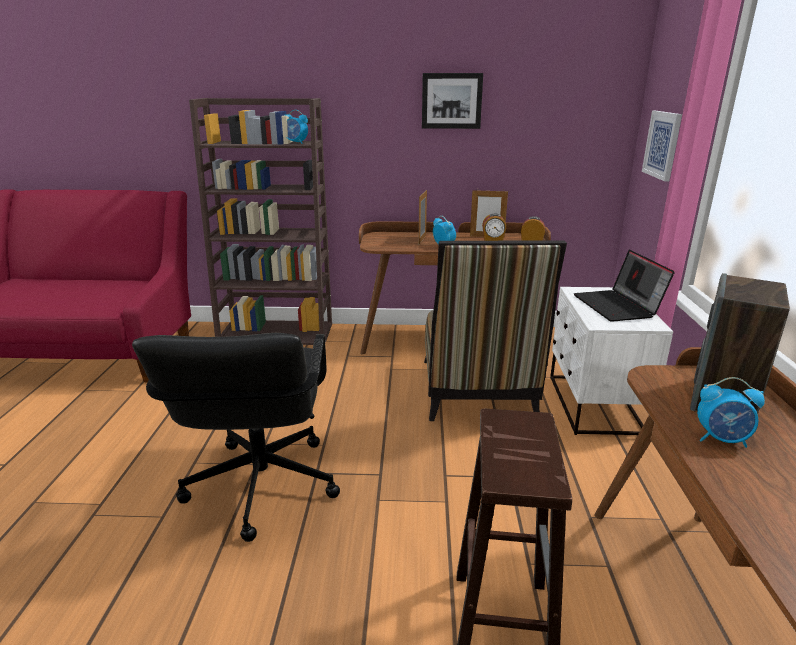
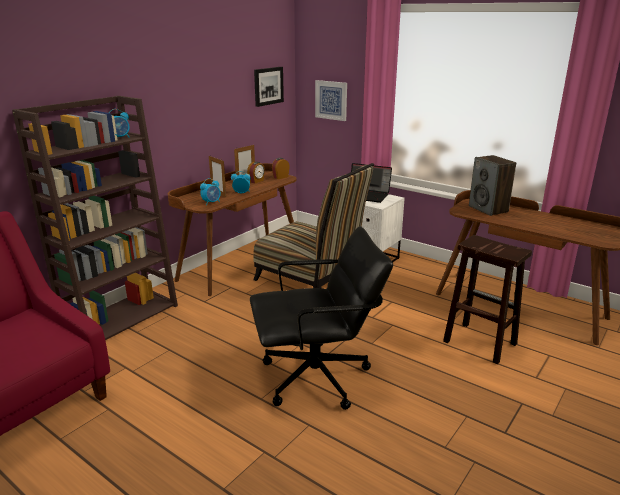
camera: 55 degrees left, 0 degrees up
(260, 485) = (317, 378): black office chair -> black office chair turned 45 degrees counterclockwise
(451, 101) = (205, 86): picture -> picture (268, 86)
(721, 439) = (512, 219): alarm clock -> alarm clock (211, 202)

